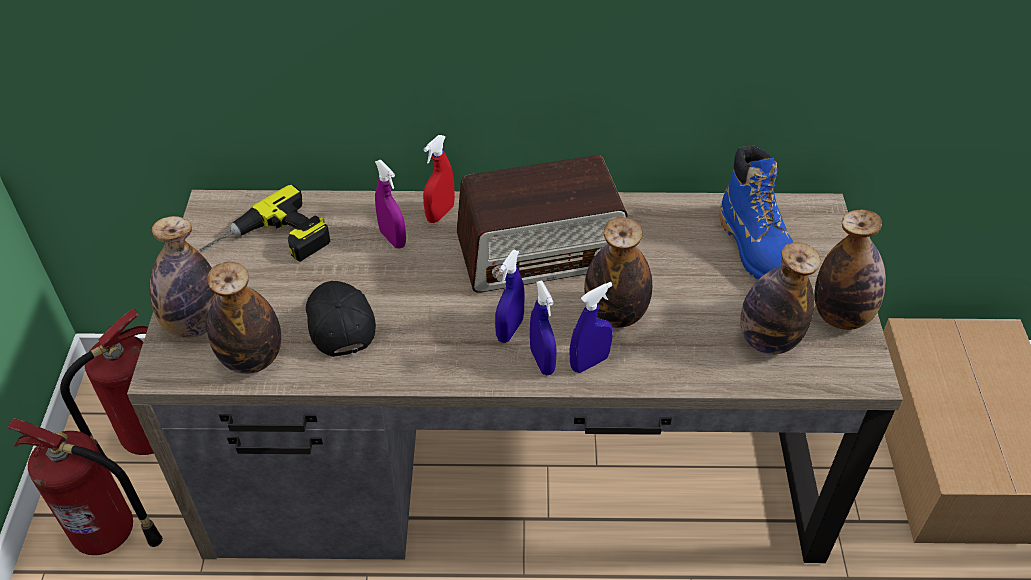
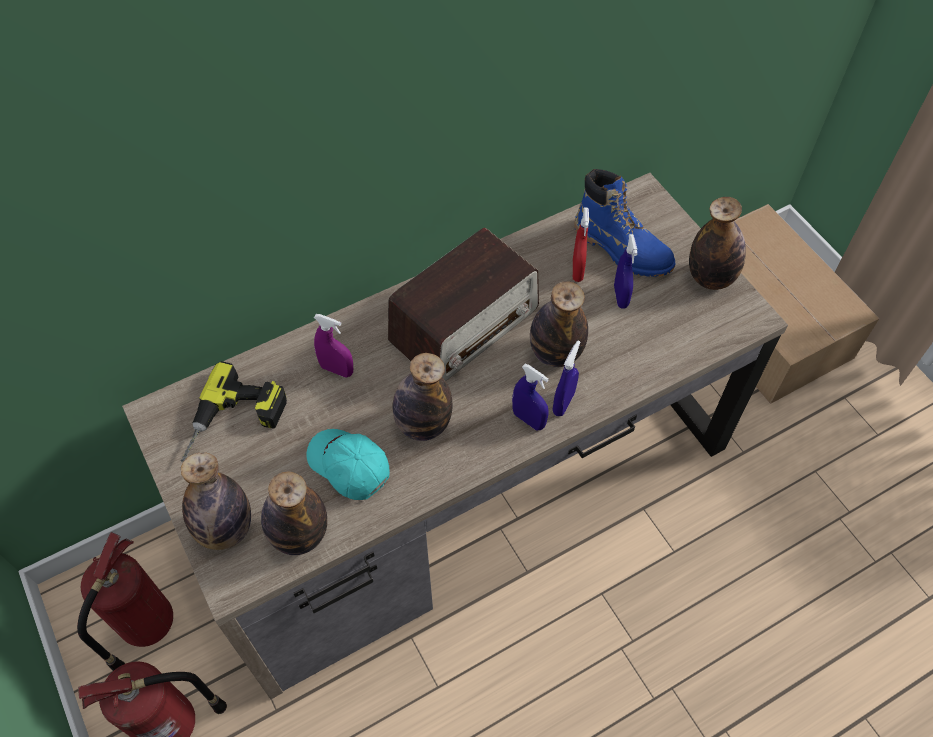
camera: 30 degrees left, 10 degrees up
(339, 323) = (348, 467): black cap -> turquoise cap
(440, 213) = (359, 328): red spray bottle -> red spray bottle (577, 270)
(510, 330) = (486, 405): blue spray bottle -> blue spray bottle (620, 296)
(768, 340) = (674, 321): bottle -> bottle (423, 424)

